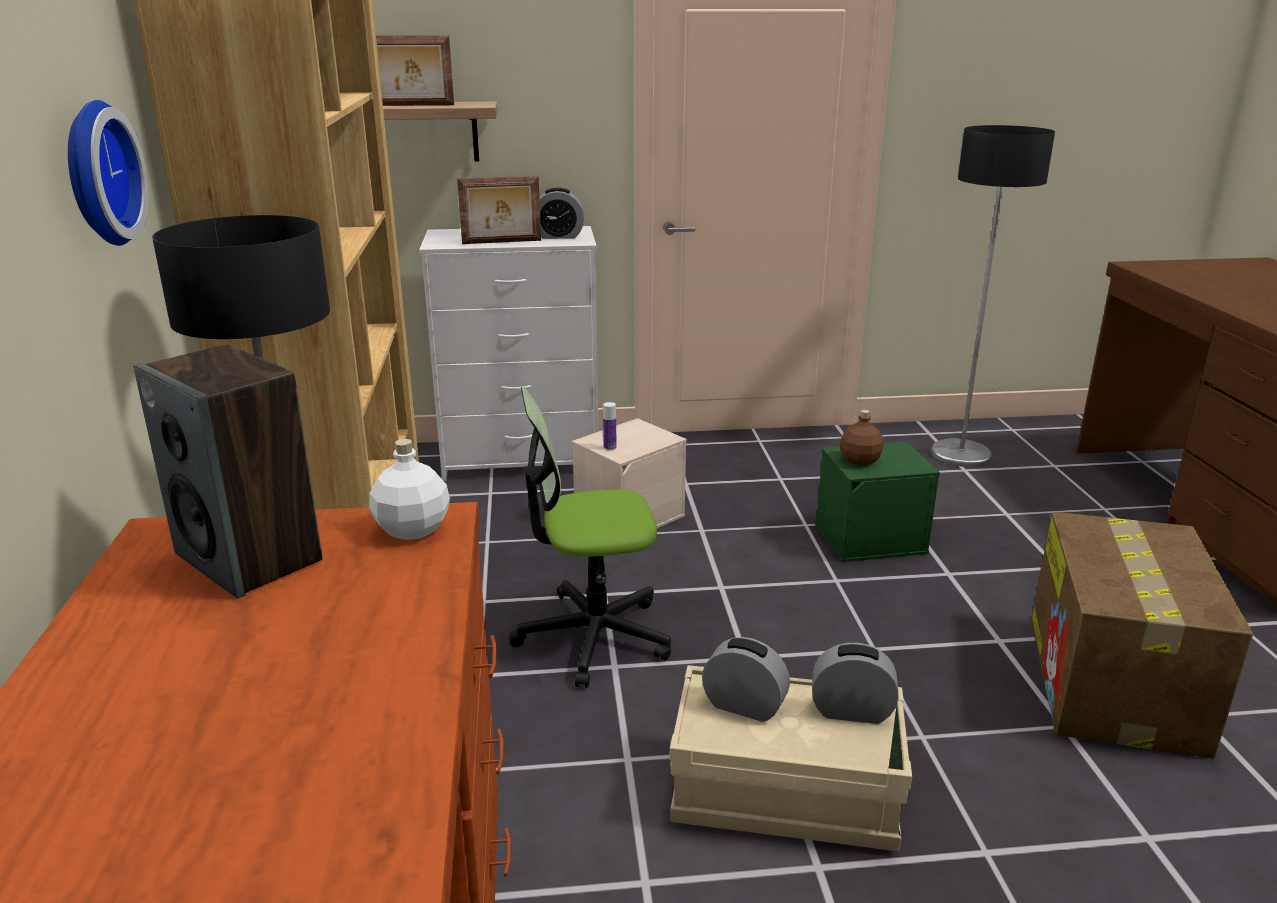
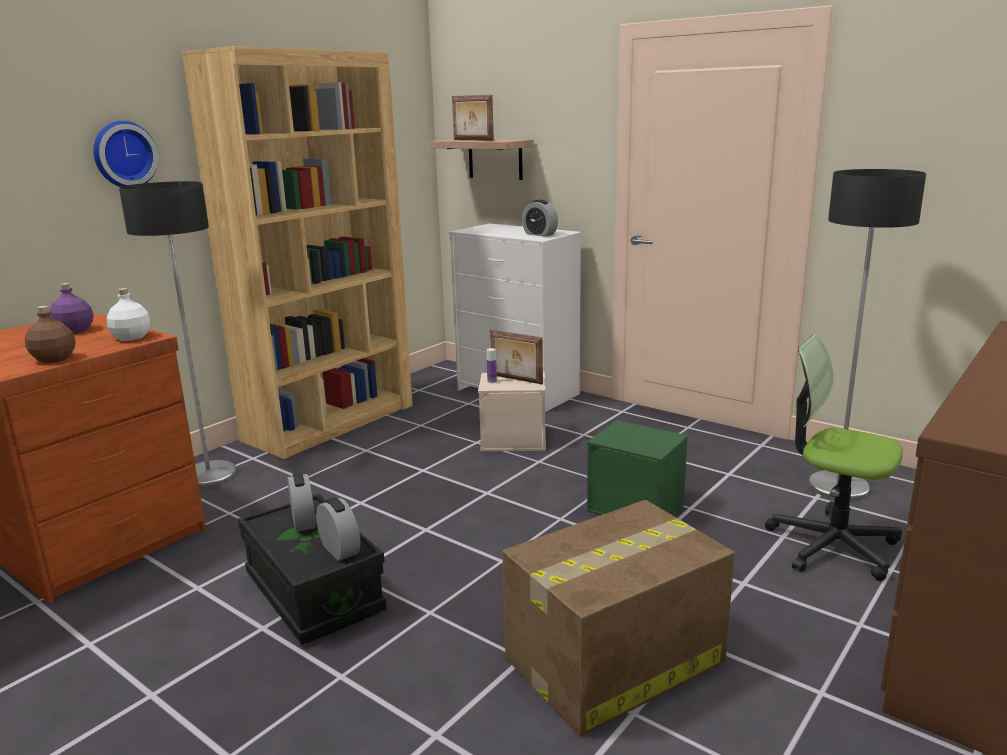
camera: 45 degrees right, 5 degrees down
(250, 558) = (74, 331): speaker -> purple bottle
(502, 242) = (498, 233): picture frame -> picture frame (516, 379)
(593, 636) = (378, 485): office chair -> office chair (832, 545)
(784, 793) = (314, 592): beige storage box -> black storage box
(860, 460) = (622, 434): brown bottle -> brown bottle (55, 359)

